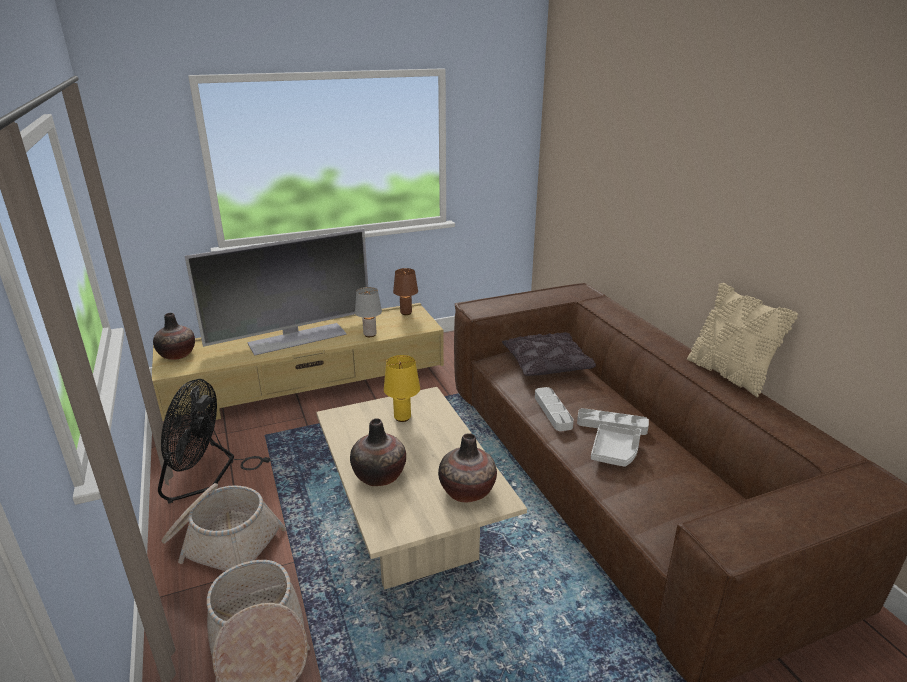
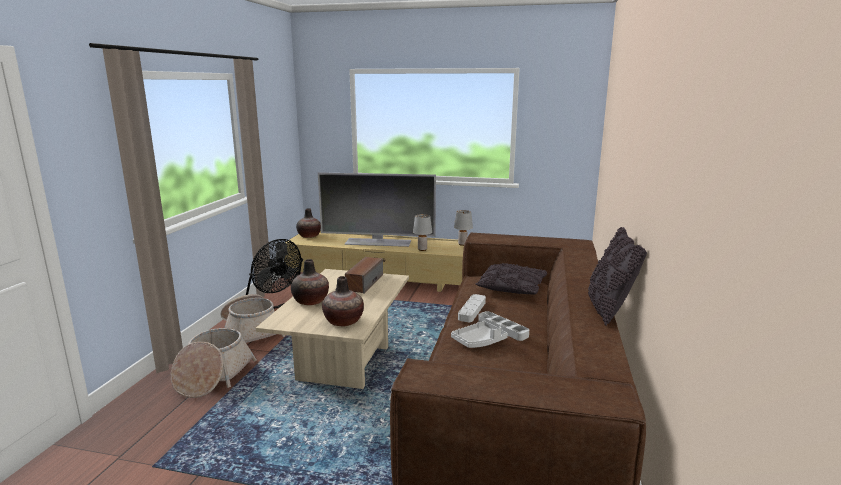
camera: 35 degrees right, 10 degrees down
(402, 417) = (364, 282): yellow table lamp -> speaker
(406, 313) = (462, 244): brown table lamp -> grey table lamp
(729, 375) = (608, 309): beige pillow -> black pillow

